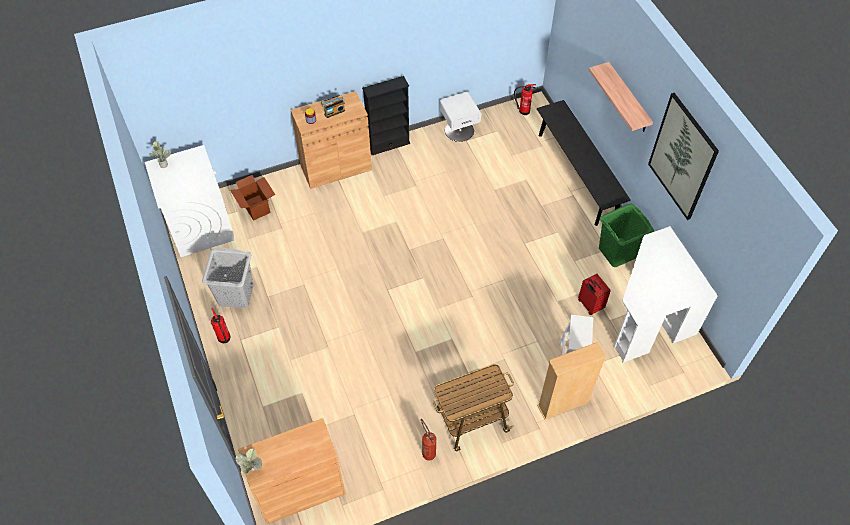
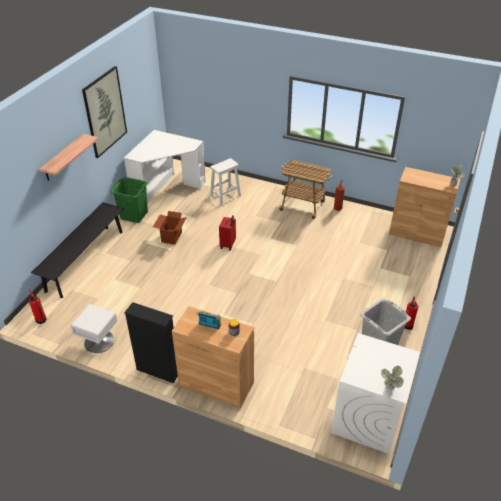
camera: 135 degrees left, 15 degrees down
(256, 207) = (309, 399): cardboard box -> cardboard box (171, 237)
(563, 404) = (253, 187): beige bookcase -> none
(589, 305) = (184, 207): red suitcase -> red suitcase (228, 244)

